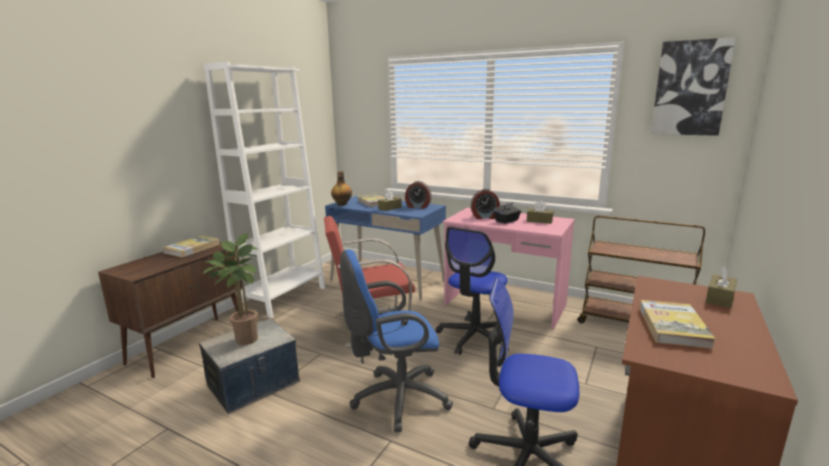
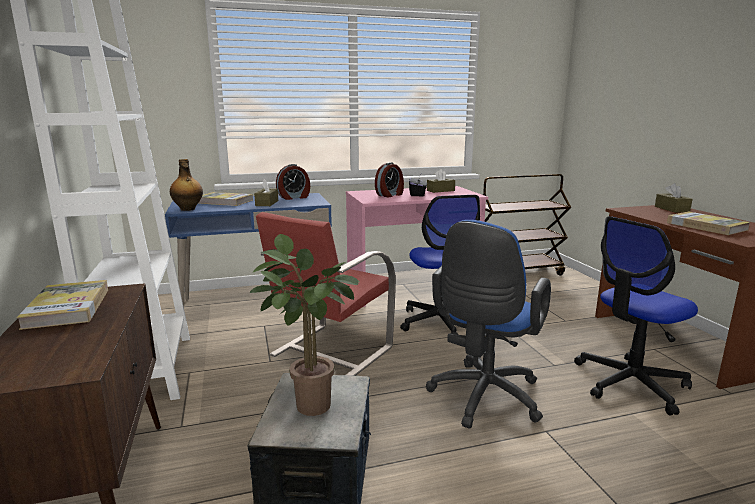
camera: 45 degrees left, 0 degrees up
(690, 88) = (528, 59): picture -> none

